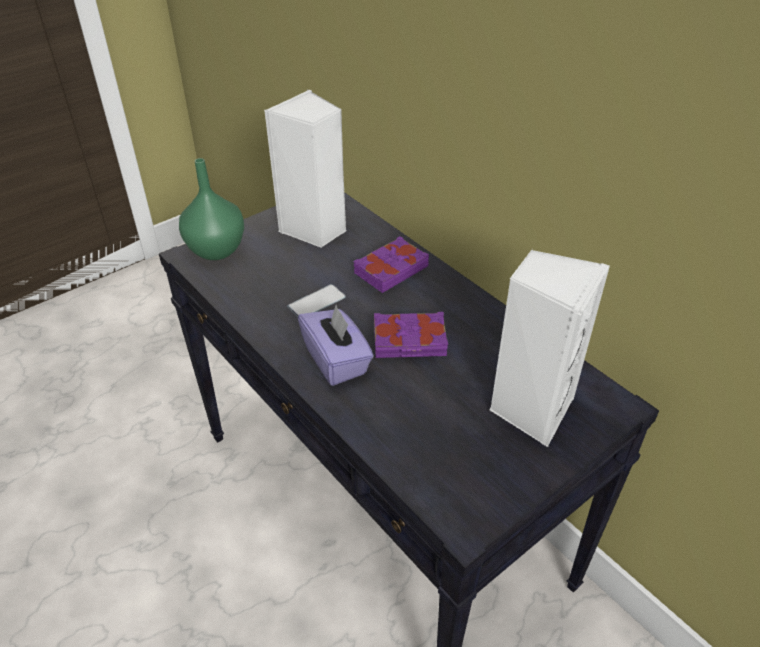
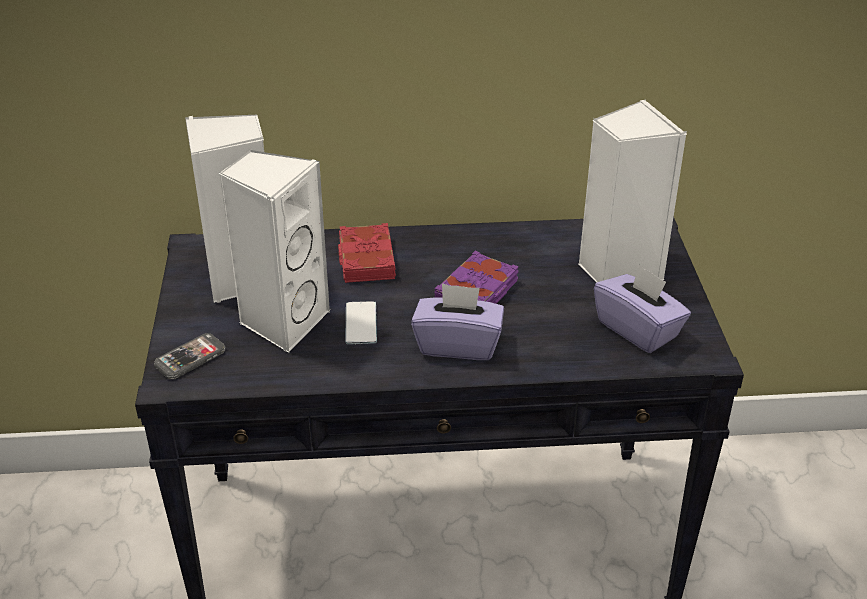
camera: 55 degrees left, 5 degrees down
(217, 251) = (190, 358): green vase -> phone
(286, 268) = (283, 321): none -> white speaker
(390, 269) = (365, 260): purple book -> red book
(457, 460) = (638, 329): none -> purple tissue box

